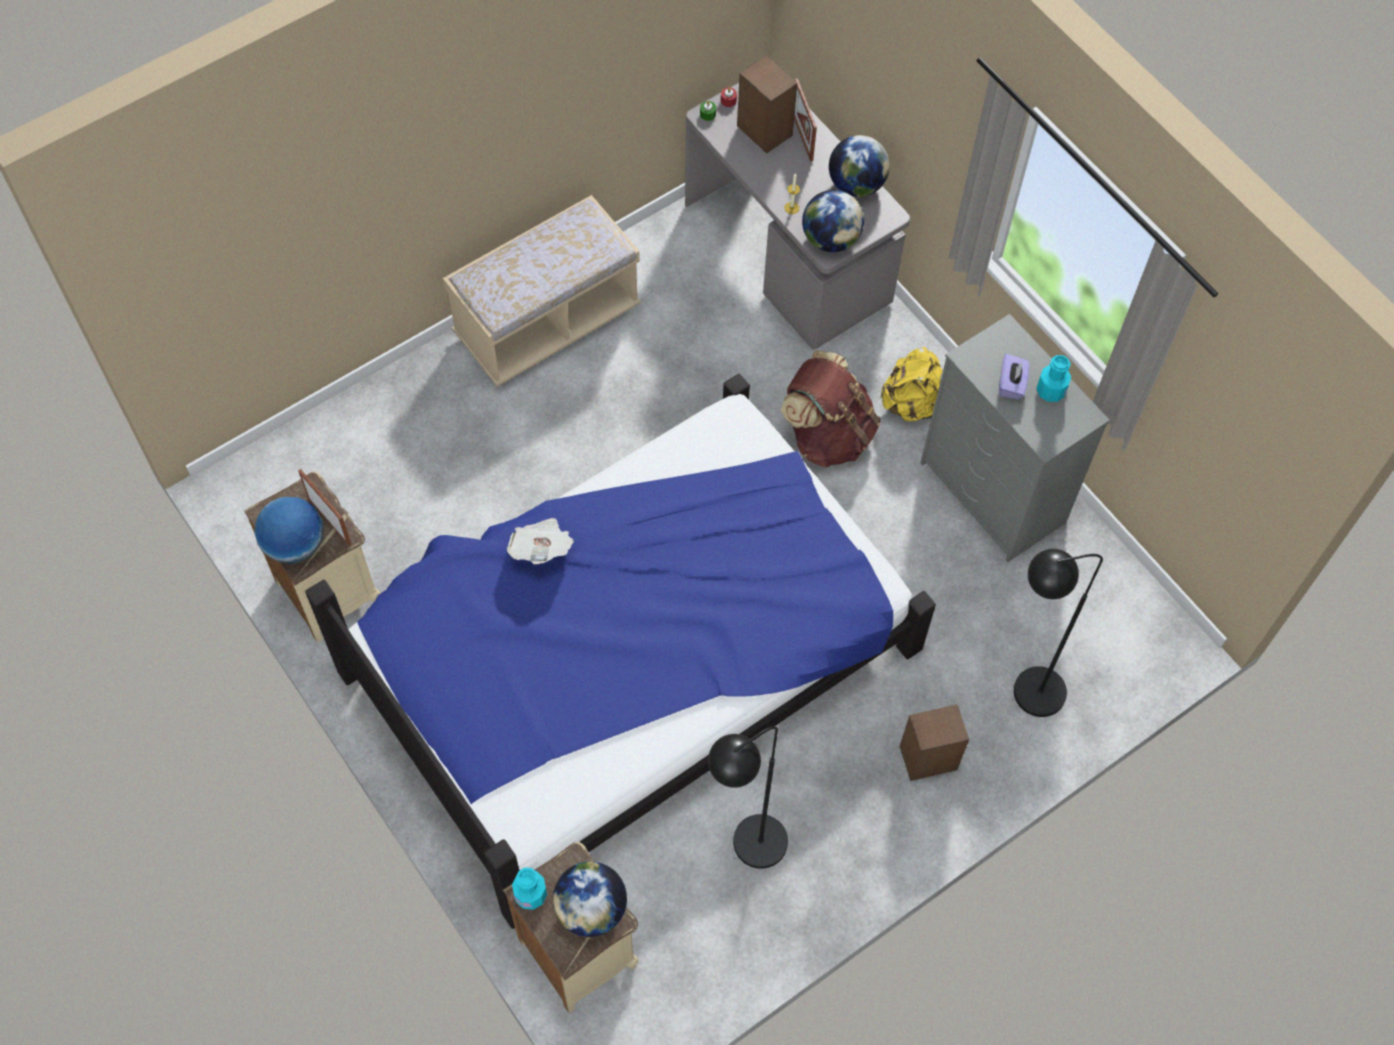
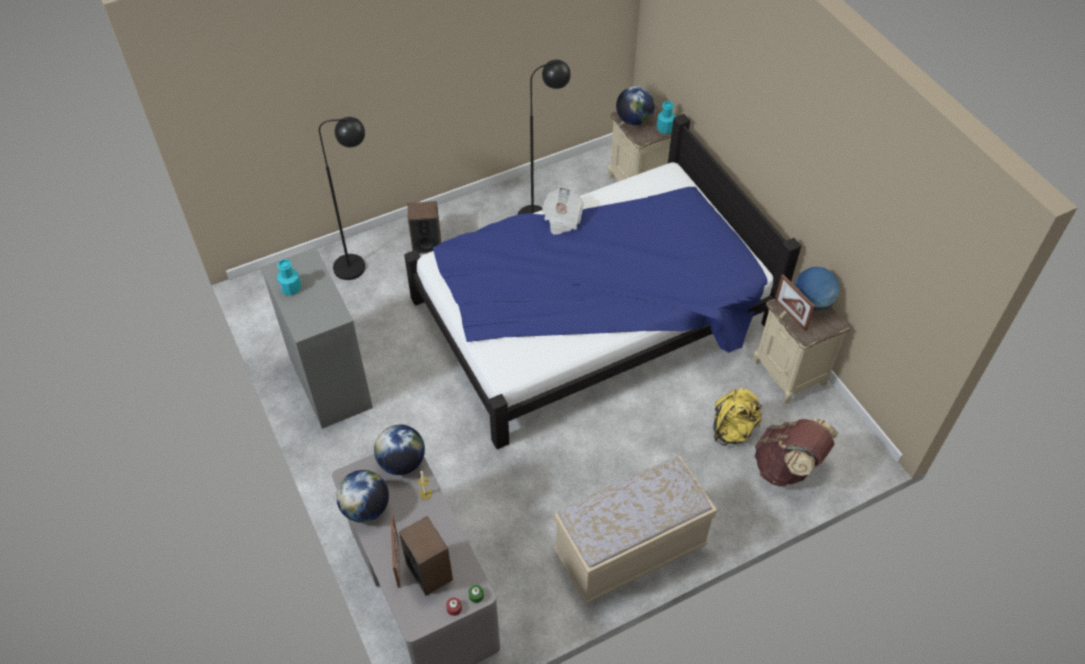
camera: 170 degrees left, 10 degrees down
(542, 548) = (648, 301): newspaper -> newspaper (562, 219)
(828, 434) = (431, 435): brown backpack -> brown backpack (787, 467)
(911, 403) = (364, 450): yellow backpack -> yellow backpack (733, 430)
(1011, 384) = (316, 295): purple tissue box -> none

